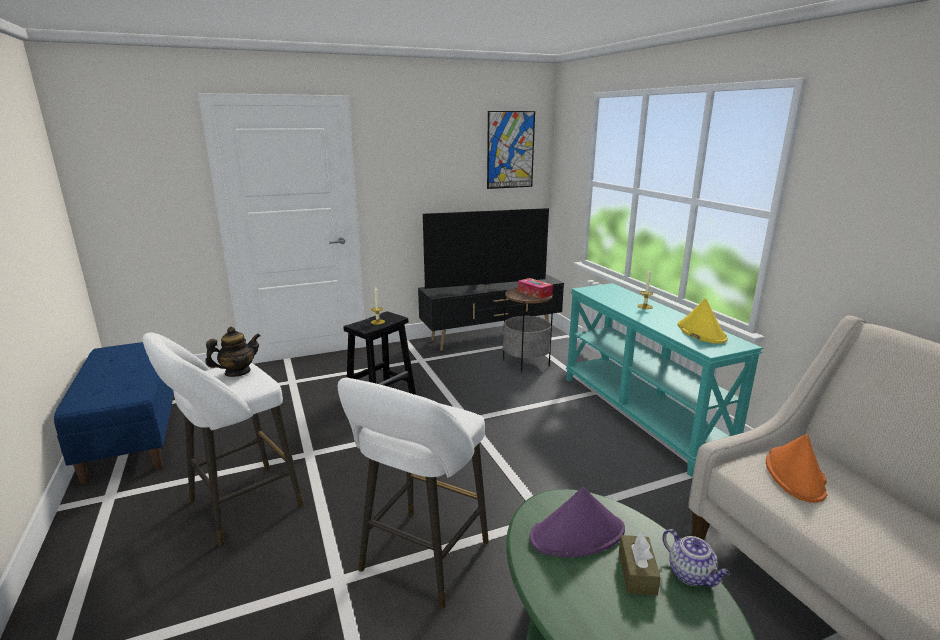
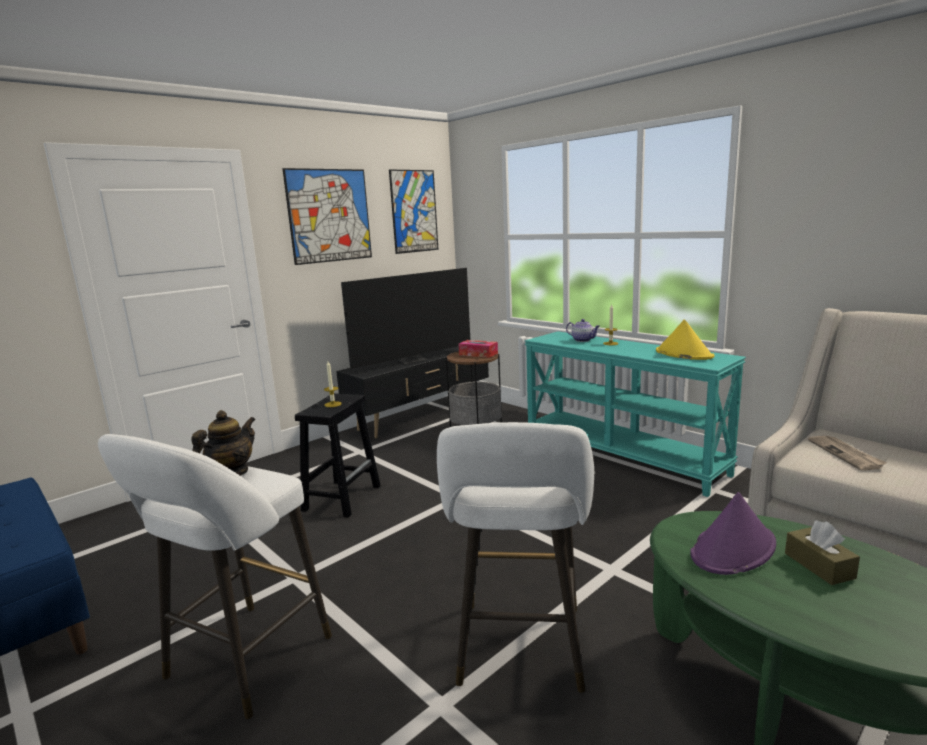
camera: 20 degrees left, 5 degrees down
(425, 152) = (329, 215): none -> picture
(691, 575) = (862, 553): teapot -> teapot (583, 340)
(795, 475) = (845, 454): orange hat -> newspaper

